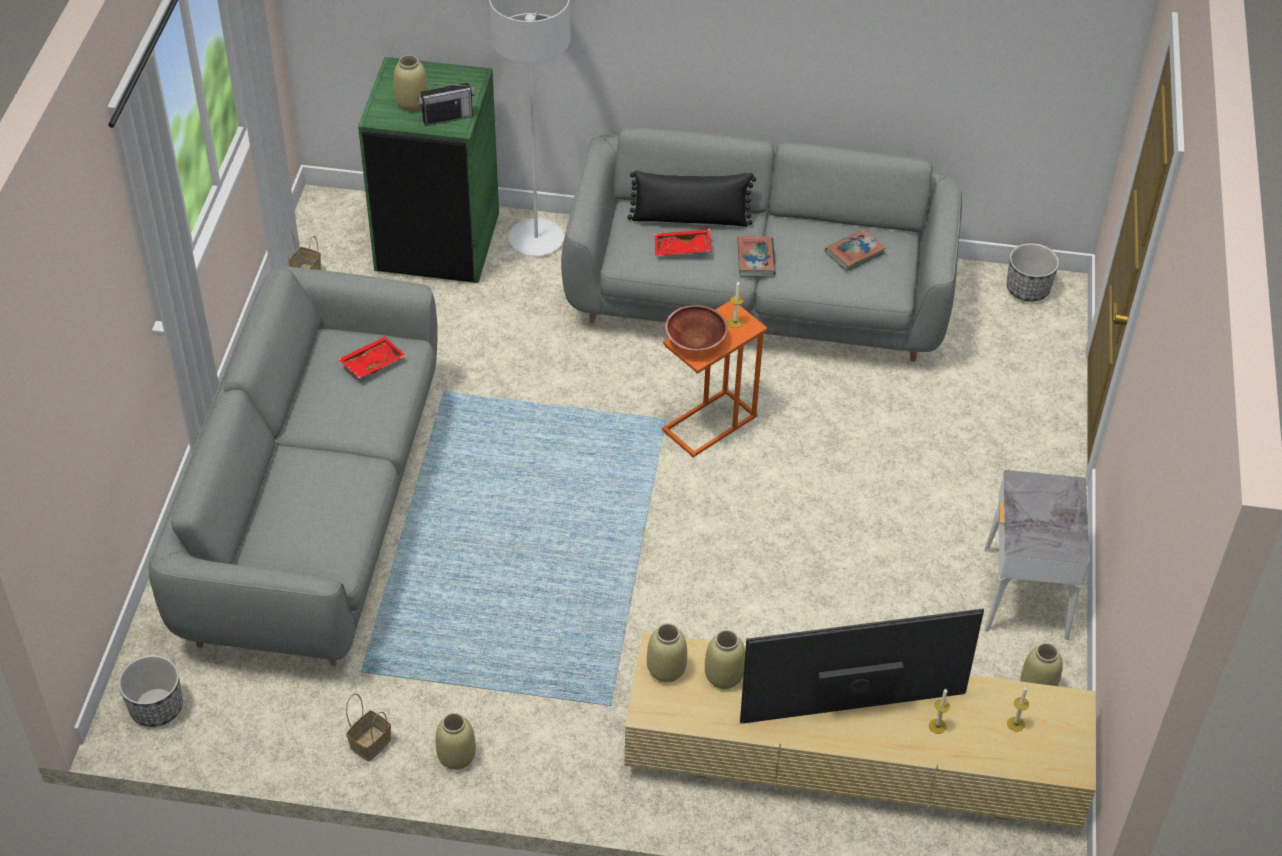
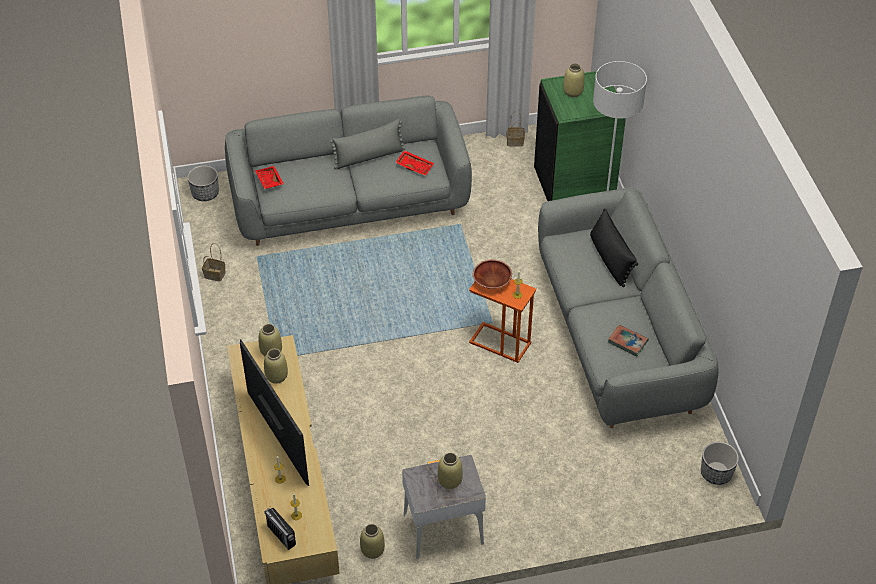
camera: 70 degrees right, 0 degrees up
(311, 412) = (369, 157): none -> grey pillow
(447, 118) = (570, 109): radio -> radio (281, 535)
(456, 757) = (219, 309): beige vase -> beige vase (449, 481)
(682, 249) = (580, 262): red tray -> red tray (269, 181)
(755, 259) = (593, 298): book -> none

